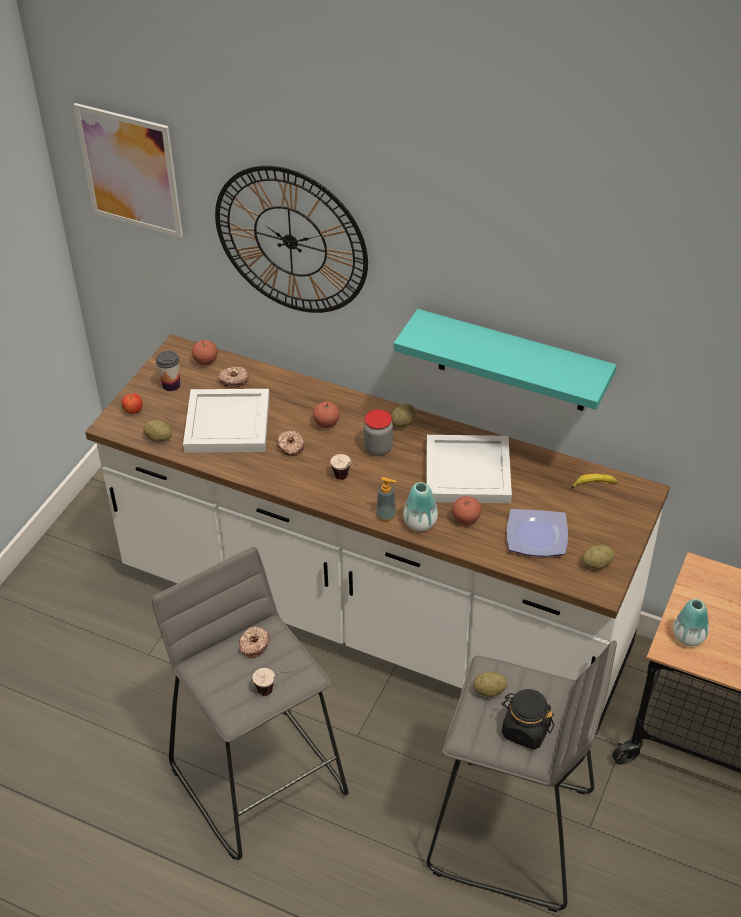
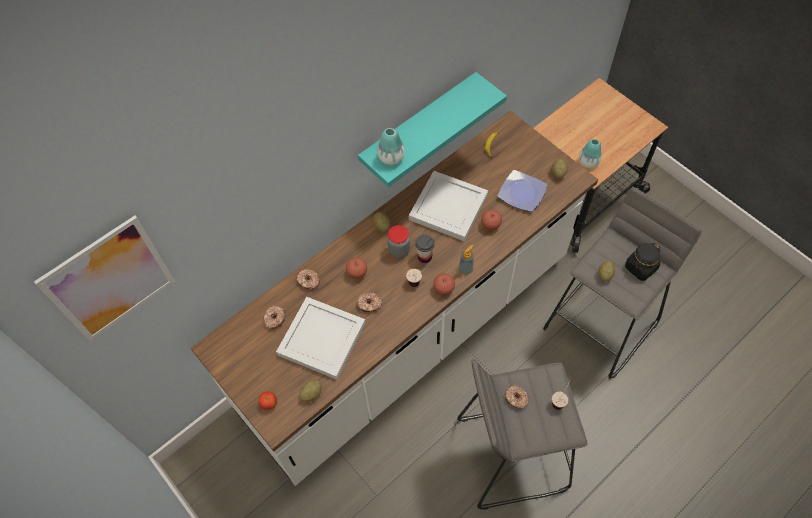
camera: 65 degrees left, 15 degrees up
(171, 385) = (254, 366): cup -> cup (424, 257)
(206, 361) = (241, 332): apple -> apple (443, 289)
(290, 241) = (261, 198): wall clock -> none
(294, 389) = (308, 281): none -> donut
(420, 523) = (481, 252): vase -> vase (391, 158)

